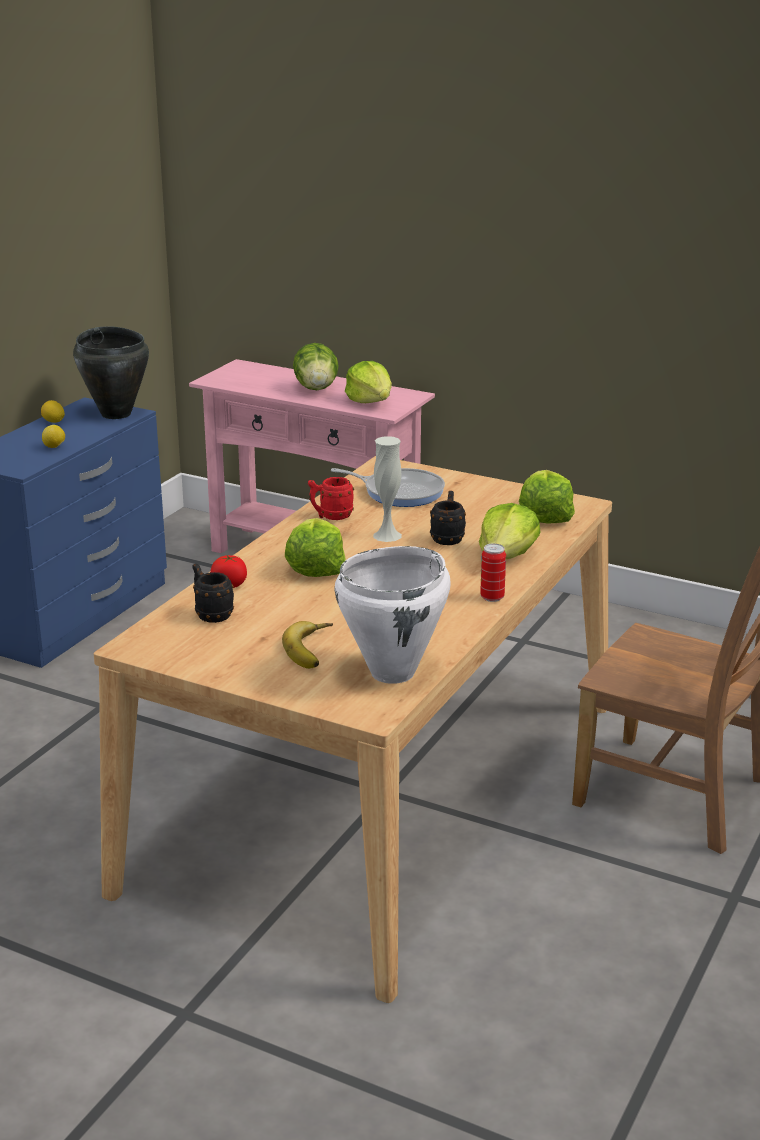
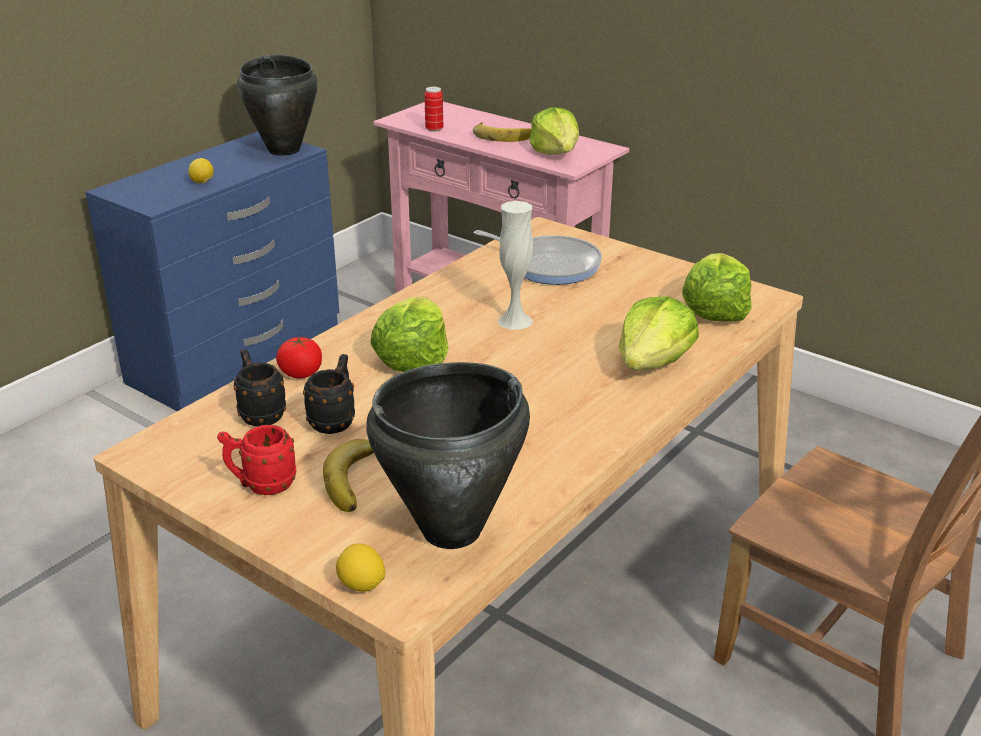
camera: 10 degrees right, 5 degrees up
(53, 422) = (216, 154): lemon -> lemon (361, 585)
(316, 388) = (503, 135): lettuce -> banana
(331, 516) = (457, 290): red mug -> red mug (261, 484)
(393, 673) = (453, 530): white cooking pot -> black cooking pot
(447, 538) = (587, 330): black mug -> black mug (335, 420)
(492, 597) = (618, 422): can -> can (434, 129)

